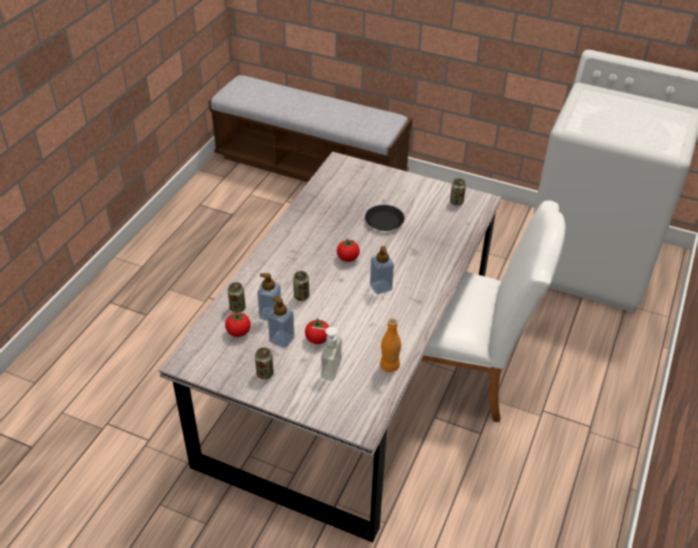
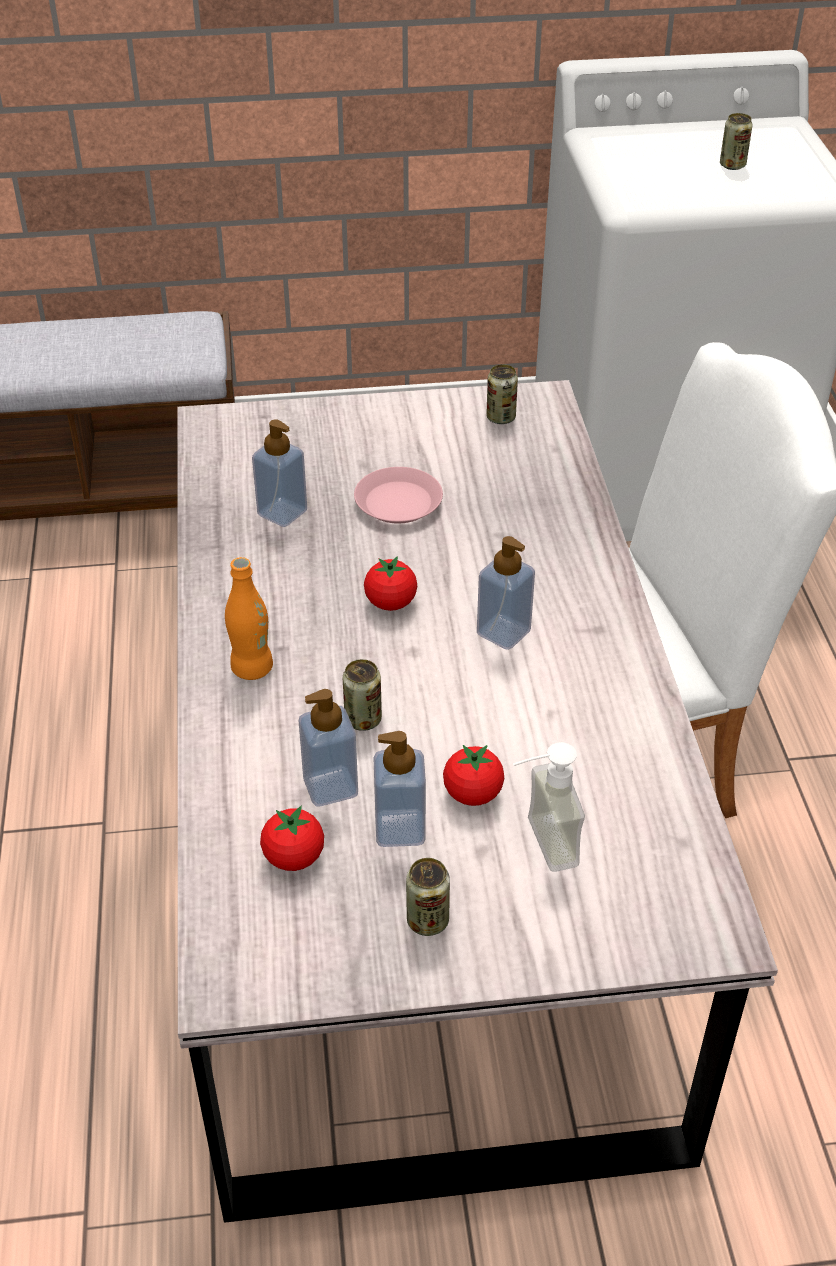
camera: 30 degrees left, 0 degrees up
(237, 308) = (246, 805): can -> can (732, 165)
(336, 208) = (282, 513): none -> soap dispenser
(384, 221) = (398, 503): black plate -> pink plate
(389, 366) = (658, 781): orange bottle -> orange bottle (252, 669)

